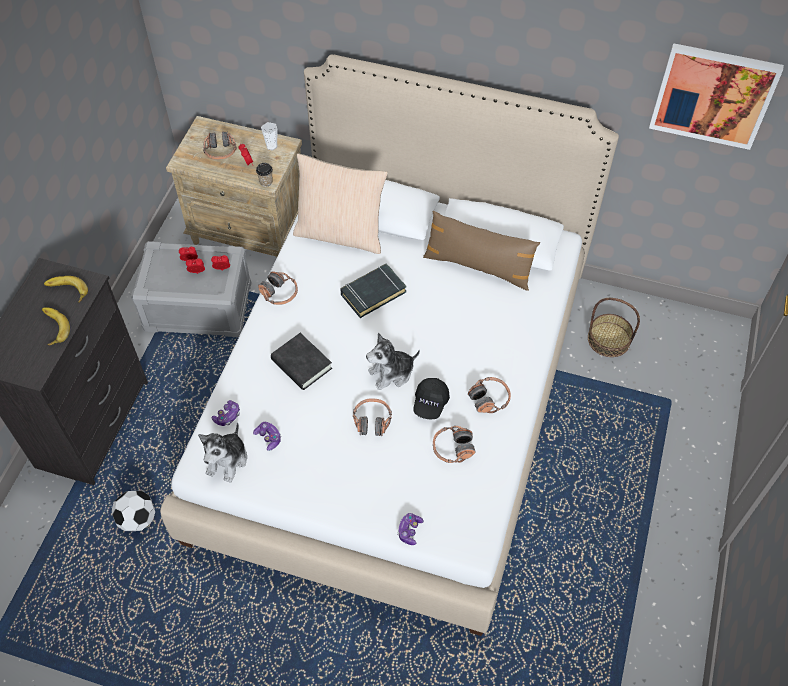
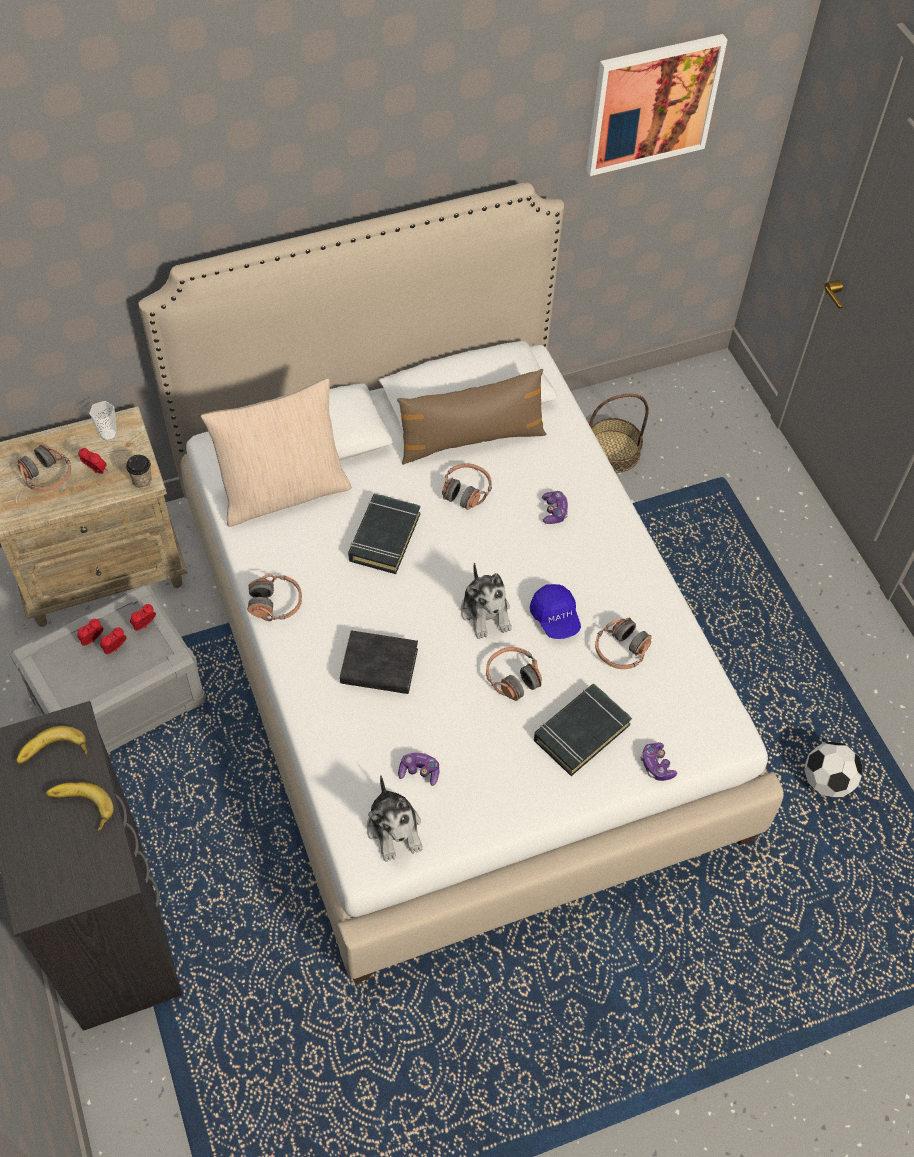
camera: 40 degrees left, 0 degrees up
(138, 519) = (275, 994): football -> football (826, 781)
(227, 416) = (349, 780): game controller -> game controller (554, 511)
(382, 480) = (581, 732): none -> black book
(392, 373) = (486, 612): plush toy -> plush toy turned 45 degrees counterclockwise
(430, 403) = (555, 618): black cap -> blue cap
(489, 399) = (610, 574): headphones -> headphones (466, 491)

